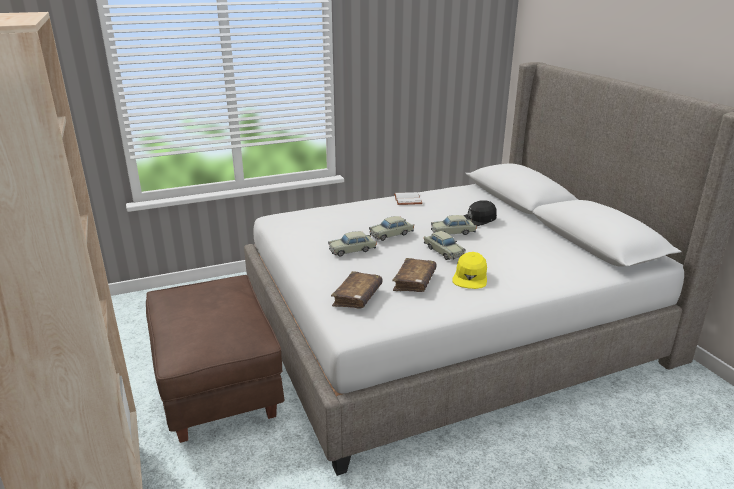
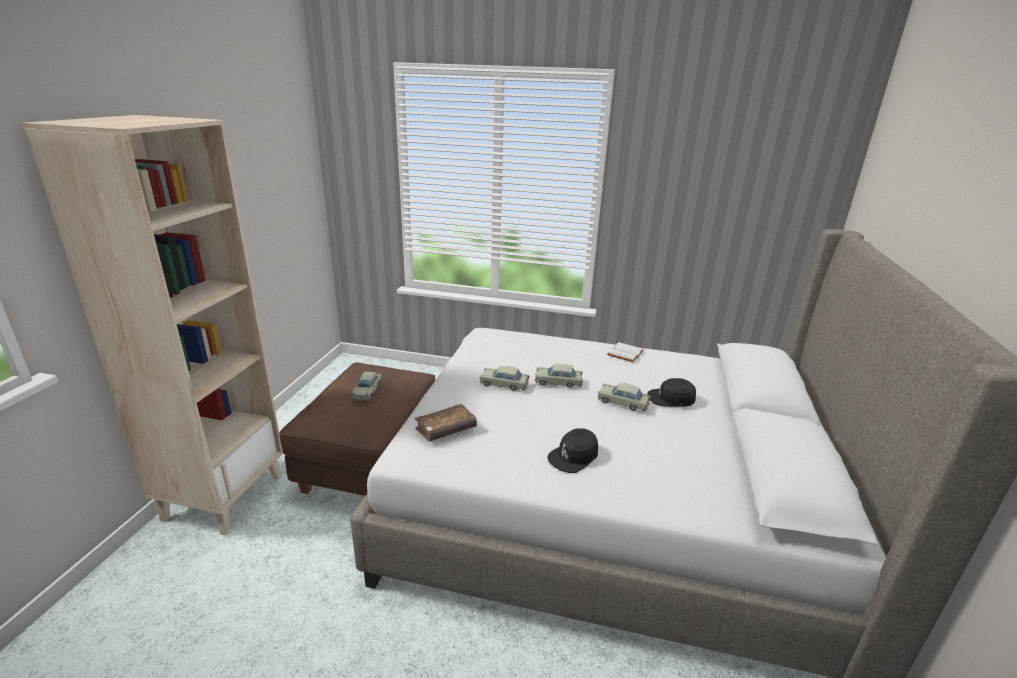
camera: 35 degrees right, 0 degrees up
(414, 281) = (515, 437): brown book -> none
(443, 251) = (585, 418): beige toy car -> beige toy car (367, 391)
(470, 277) = (573, 456): yellow cap -> black cap

